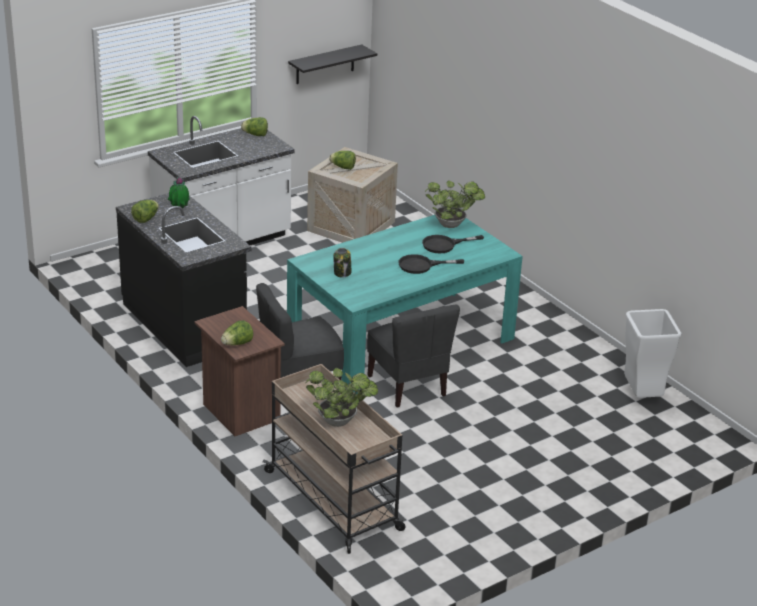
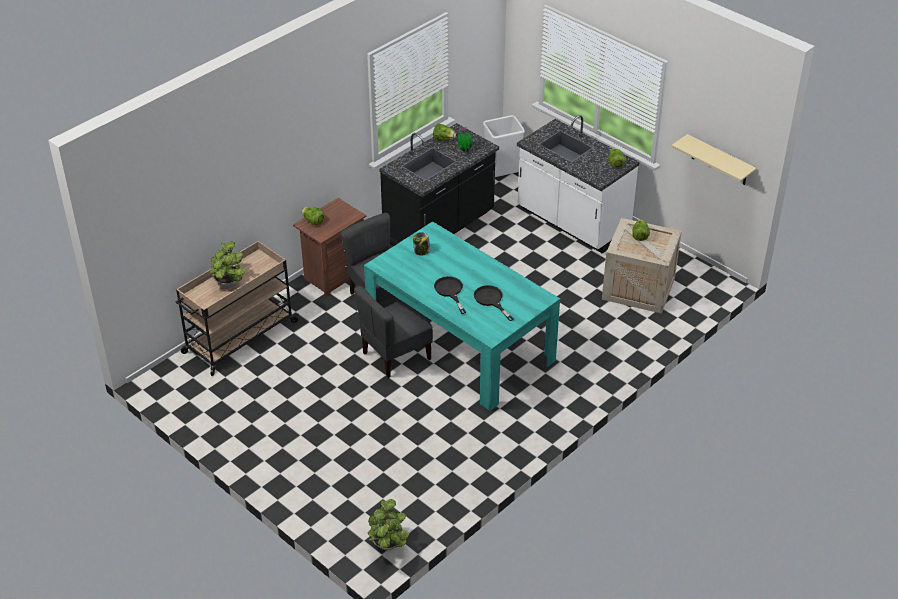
camera: 80 degrees right, 10 degrees up
(325, 64) = (719, 160): black shelf -> beige shelf
(452, 225) = (529, 301): potted plant -> potted plant (388, 546)
(641, 396) = (426, 501): white trash can -> white trash can (502, 177)

